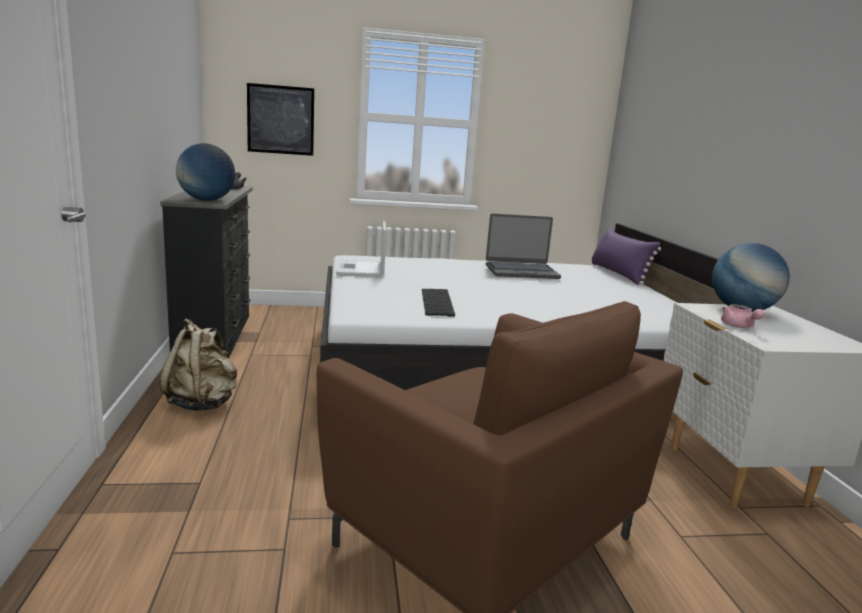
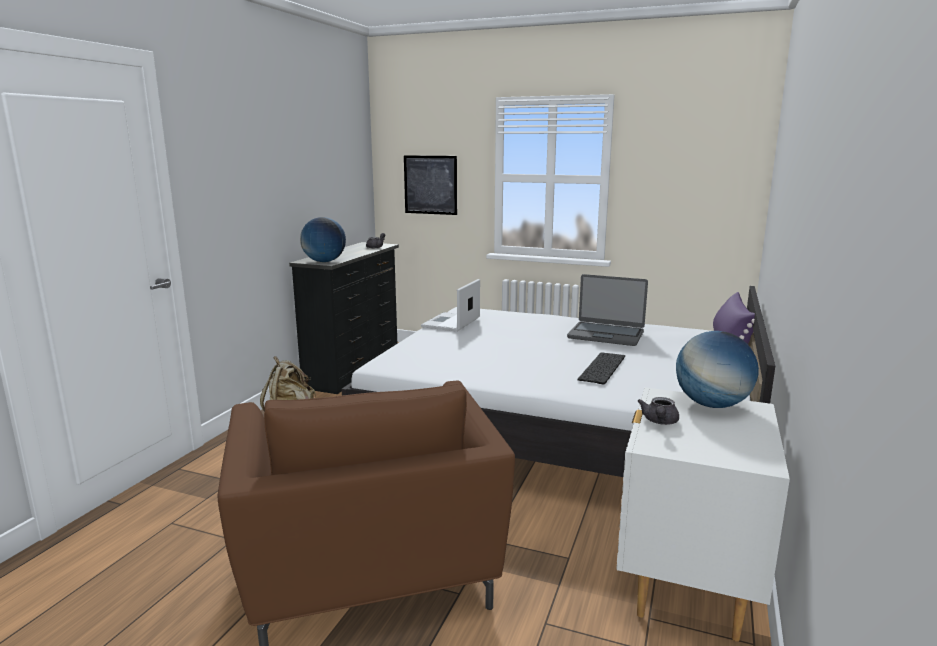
camera: 30 degrees right, 0 degrees up
(439, 302) = (466, 361): keyboard -> keyboard (603, 368)
(739, 326) = (659, 422): pink teapot -> grey teapot

